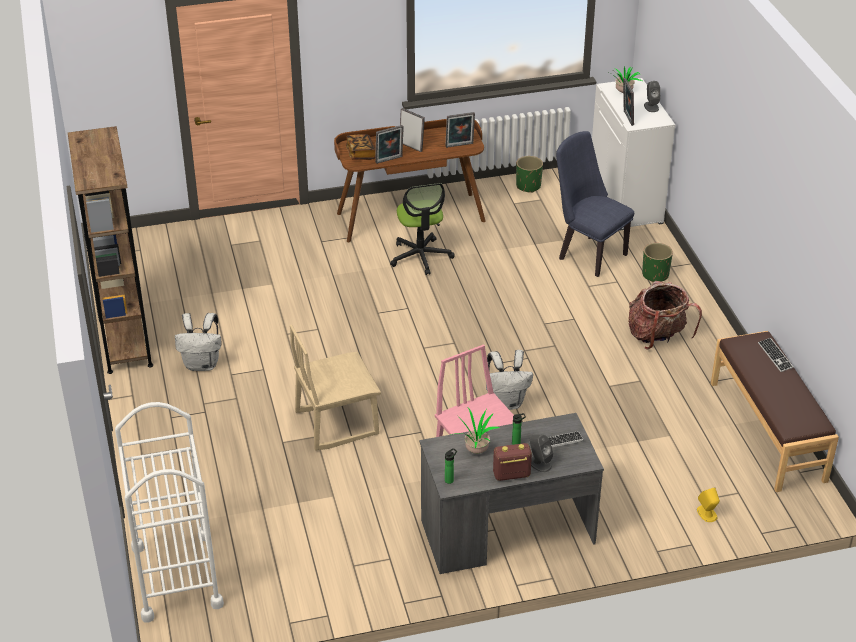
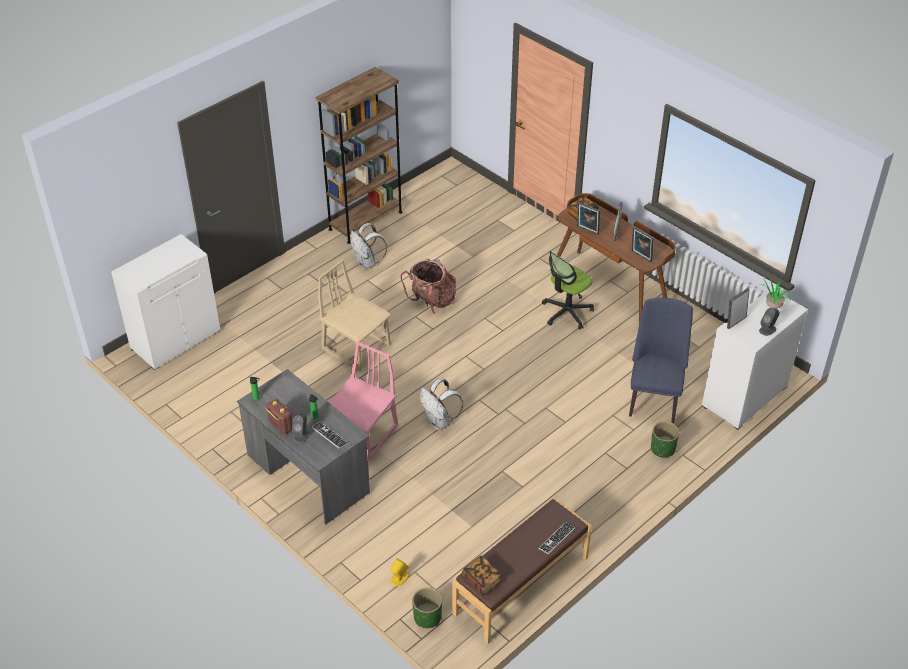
camera: 60 degrees right, 5 degrees up
(176, 576) = (175, 339): white cart -> white cabinet
(475, 449) = (295, 399): potted plant -> none
(528, 186) = (709, 333): green planter -> green planter (427, 617)
(658, 337) = (584, 478): backpack -> backpack (432, 301)
(799, 423) = (481, 580): none -> book

